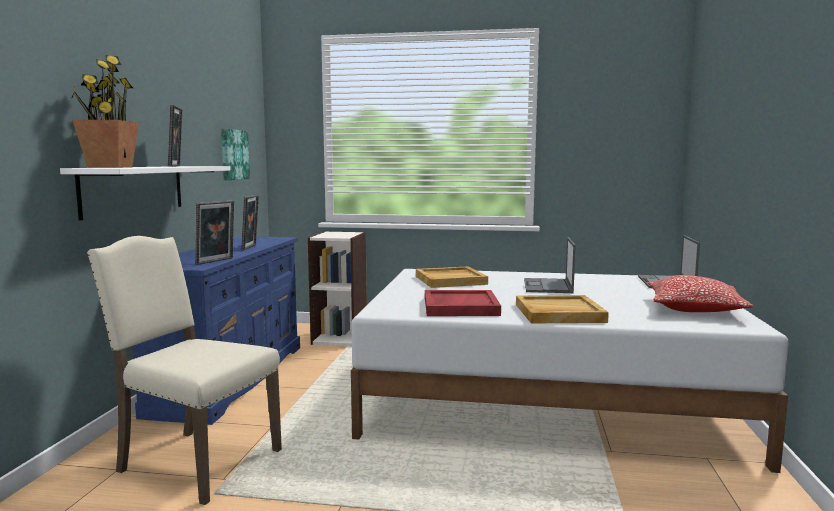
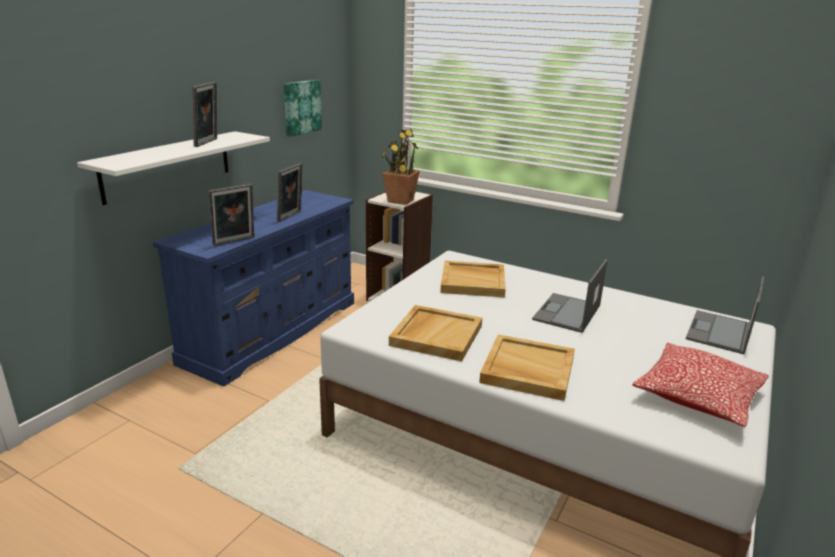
camera: 20 degrees right, 15 degrees up
(110, 167) = (121, 160): potted plant -> potted plant (400, 201)
(195, 462) = (186, 427): beige chair -> none
(459, 306) = (436, 335): red tray -> beige tray

